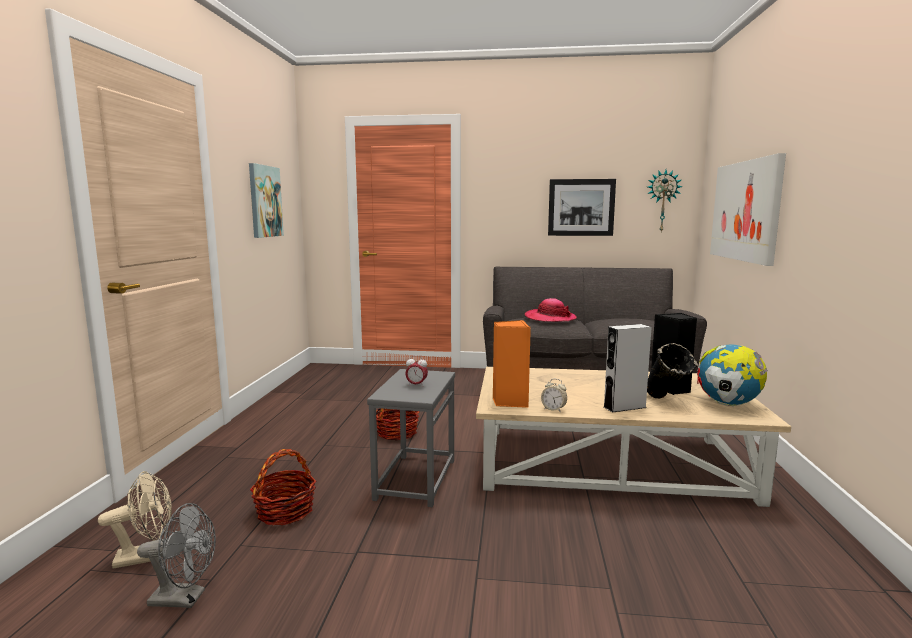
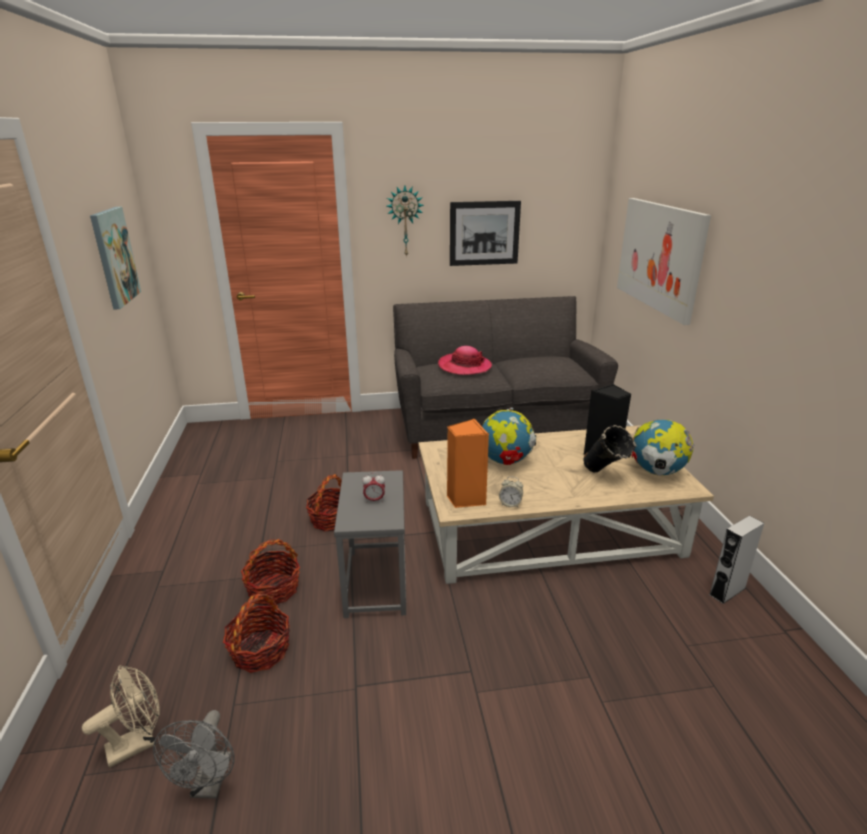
camera: 15 degrees left, 15 degrees up
(185, 598) = (209, 784): grey fan -> grey fan turned 105 degrees clockwise
(320, 472) = (273, 589): none -> basket
(564, 384) = (505, 461): none -> globe
(624, 407) = (572, 490): grey speaker -> grey speaker (727, 591)
(662, 201) = (567, 224): wall clock -> wall clock (405, 221)

